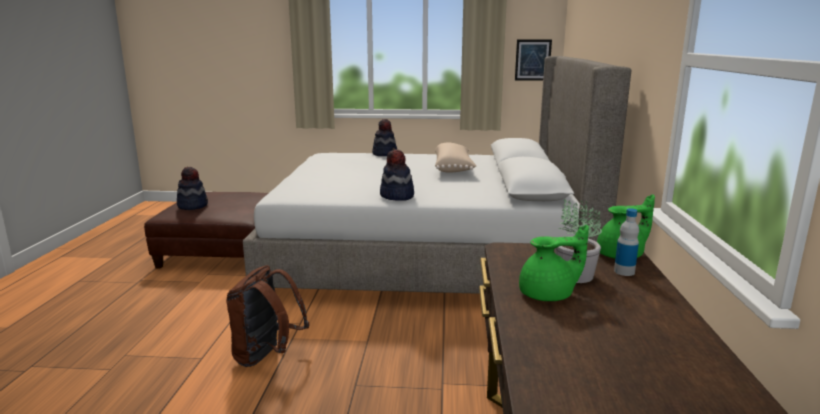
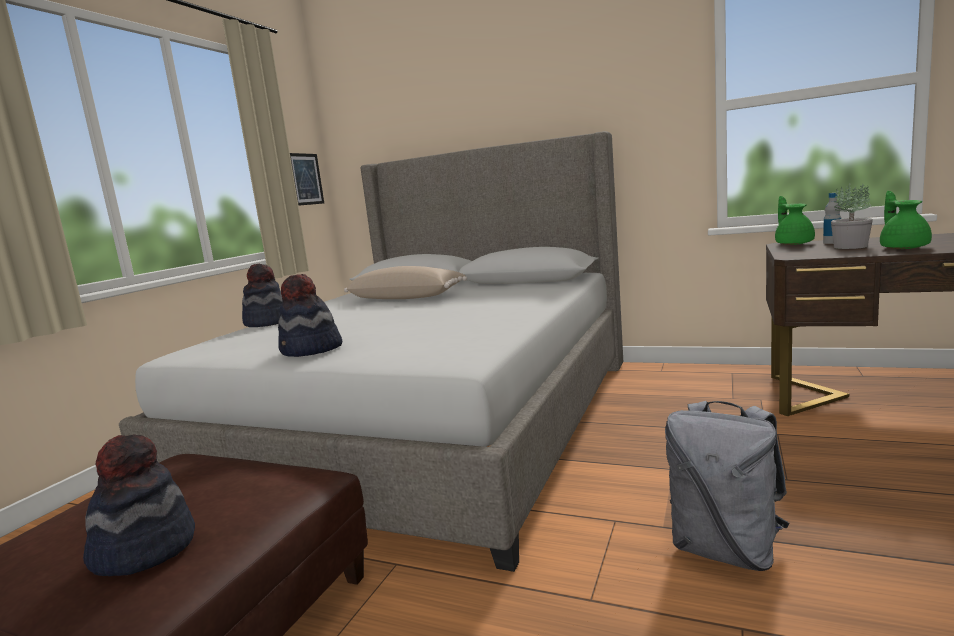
camera: 70 degrees left, 5 degrees down
(266, 356) = (726, 550): brown backpack -> grey backpack
(396, 196) = (523, 309): hat -> hat (311, 350)

